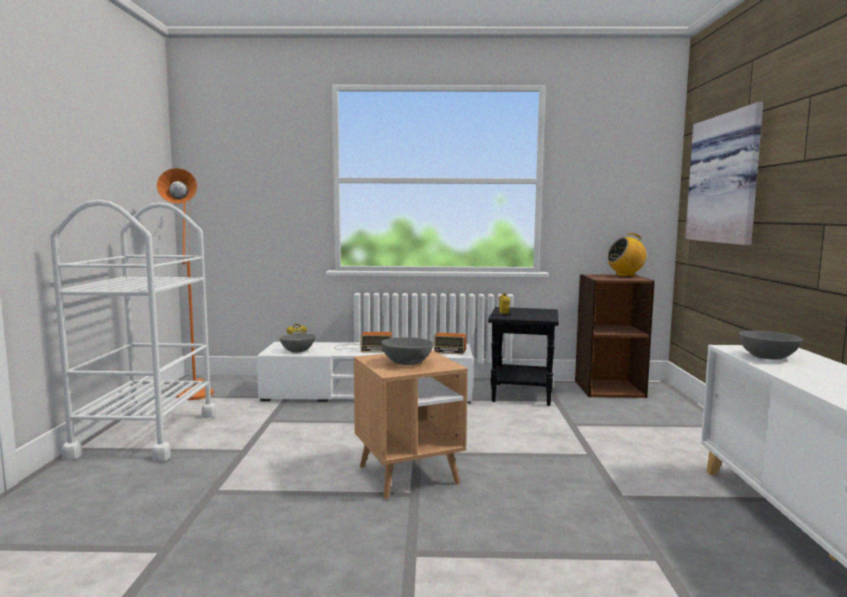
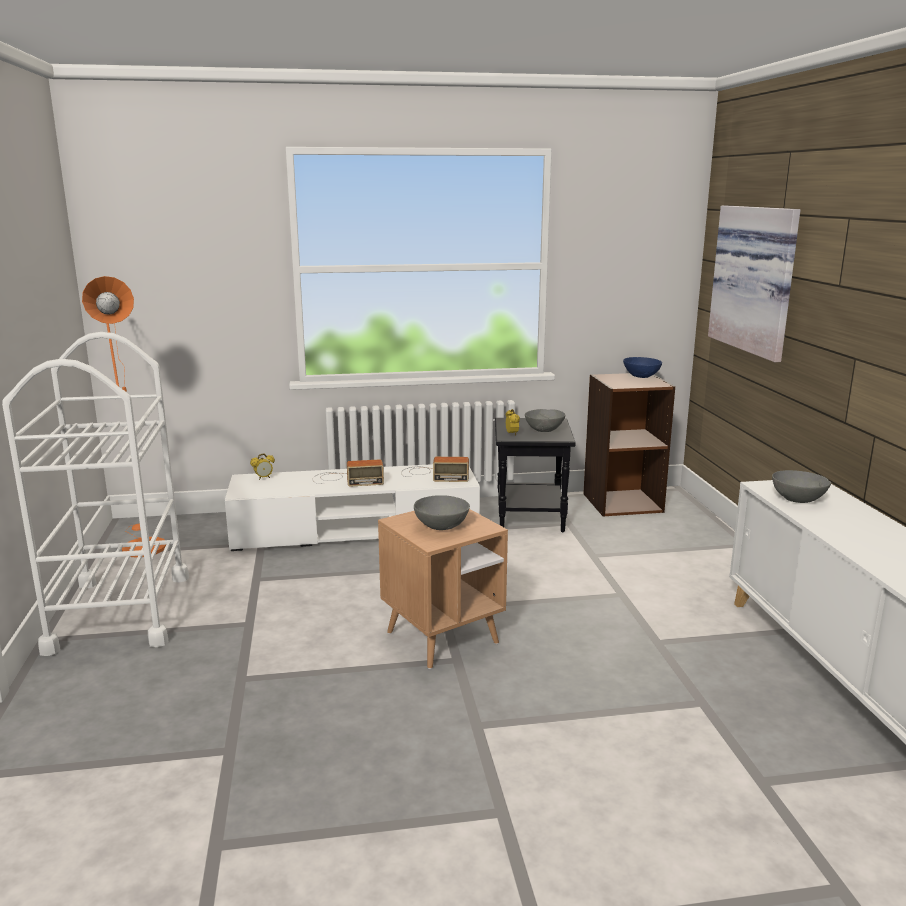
camera: 10 degrees left, 10 degrees up
(298, 351) = (271, 489): grey bowl -> grey bowl (544, 430)
(625, 275) = (641, 376): radio -> blue bowl

